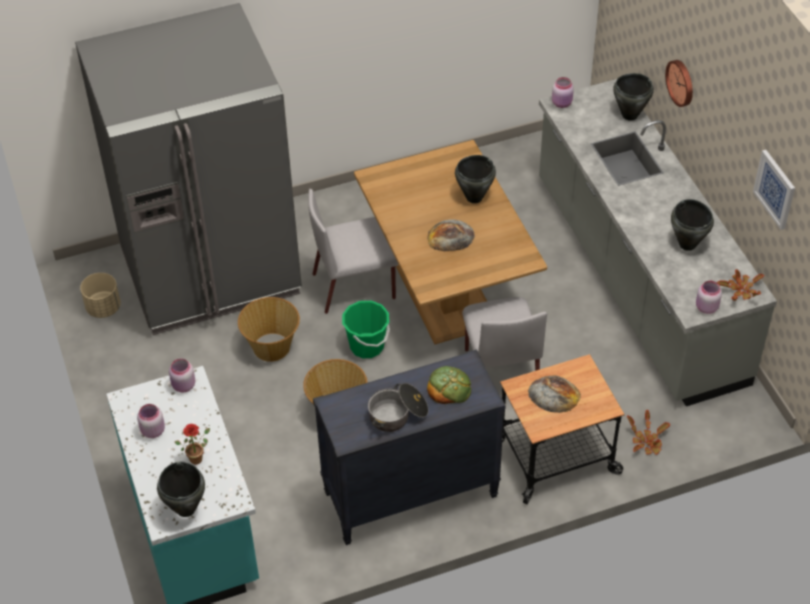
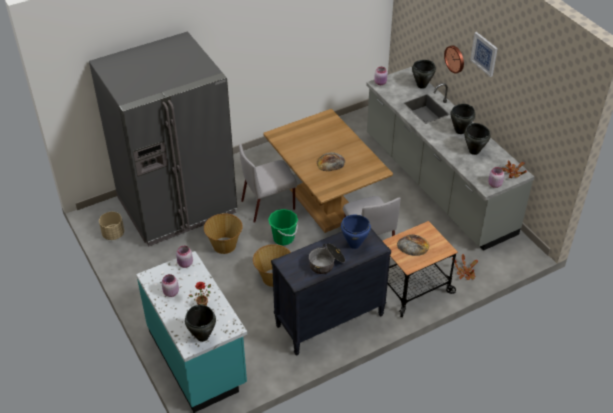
camera: 10 degrees left, 5 degrees down
(449, 387) = (354, 244): bread -> blue cooking pot
(473, 197) = (339, 140): black cooking pot -> black cooking pot (459, 131)
(775, 189) = (528, 107): picture -> picture (484, 54)

